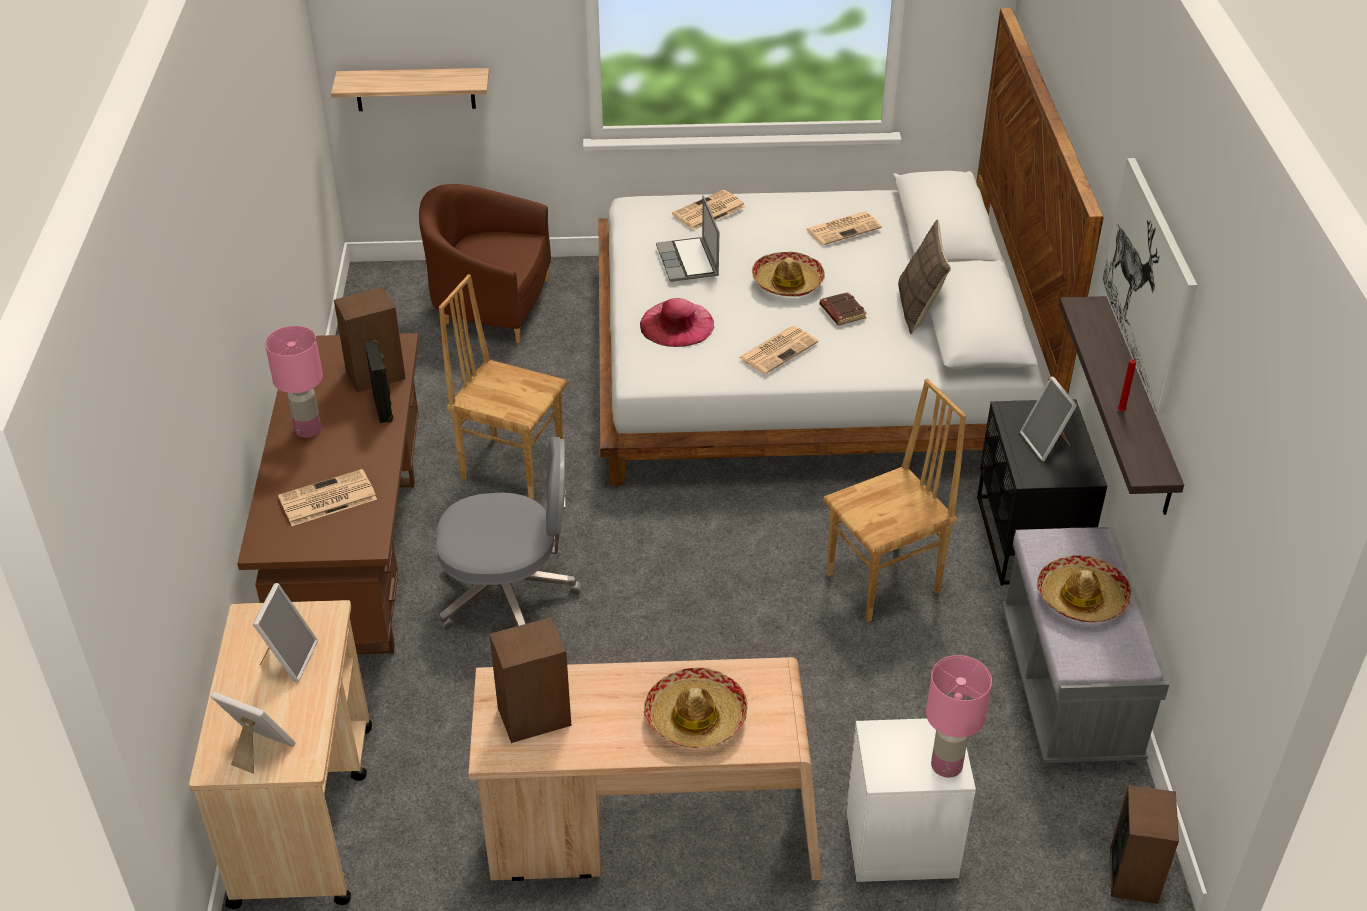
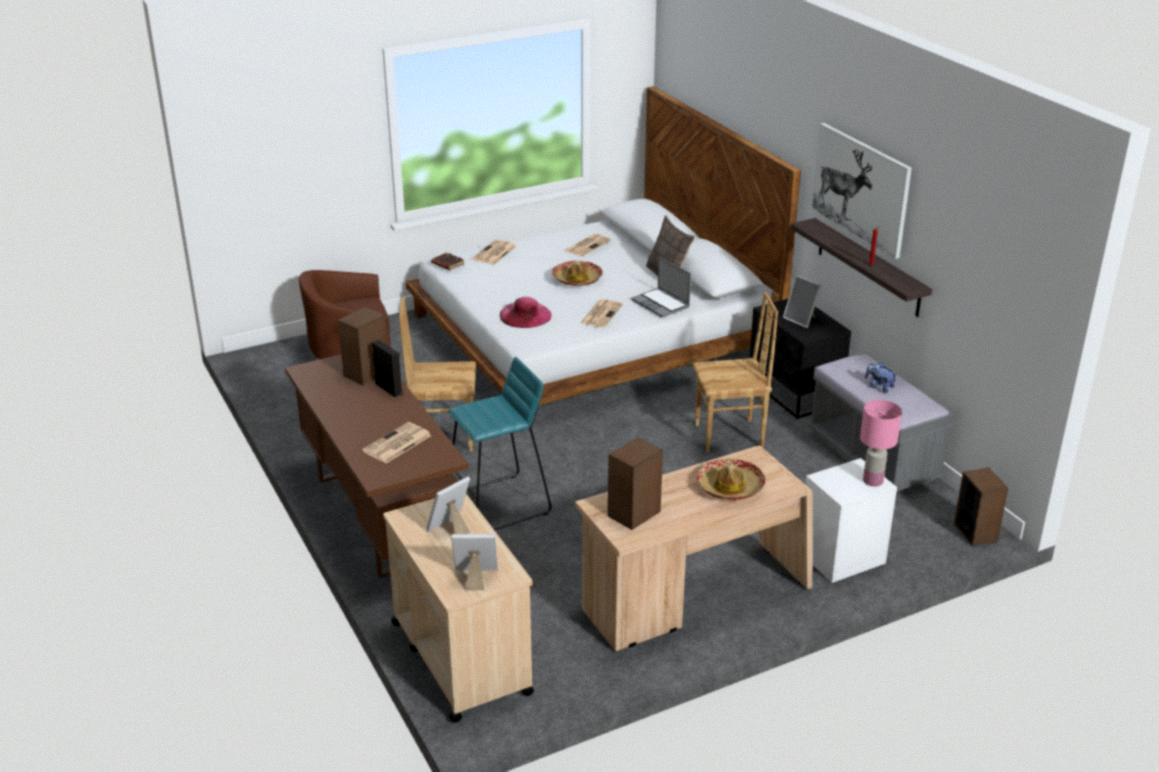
camera: 25 degrees left, 10 degrees down
(288, 658) = (451, 529): picture frame -> picture frame turned 120 degrees counterclockwise
(308, 430) = (348, 412): pink table lamp -> none
(415, 89) = (273, 205): shelf -> none
(509, 594) = (499, 504): grey office chair -> turquoise stool
(688, 262) = (504, 282): laptop -> laptop (661, 304)
(841, 312) = (623, 287): brown book -> brown book (447, 264)
(884, 584) = (730, 436): brown chair -> brown chair turned 45 degrees clockwise
(1081, 598) = (879, 387): hat -> plush toy

